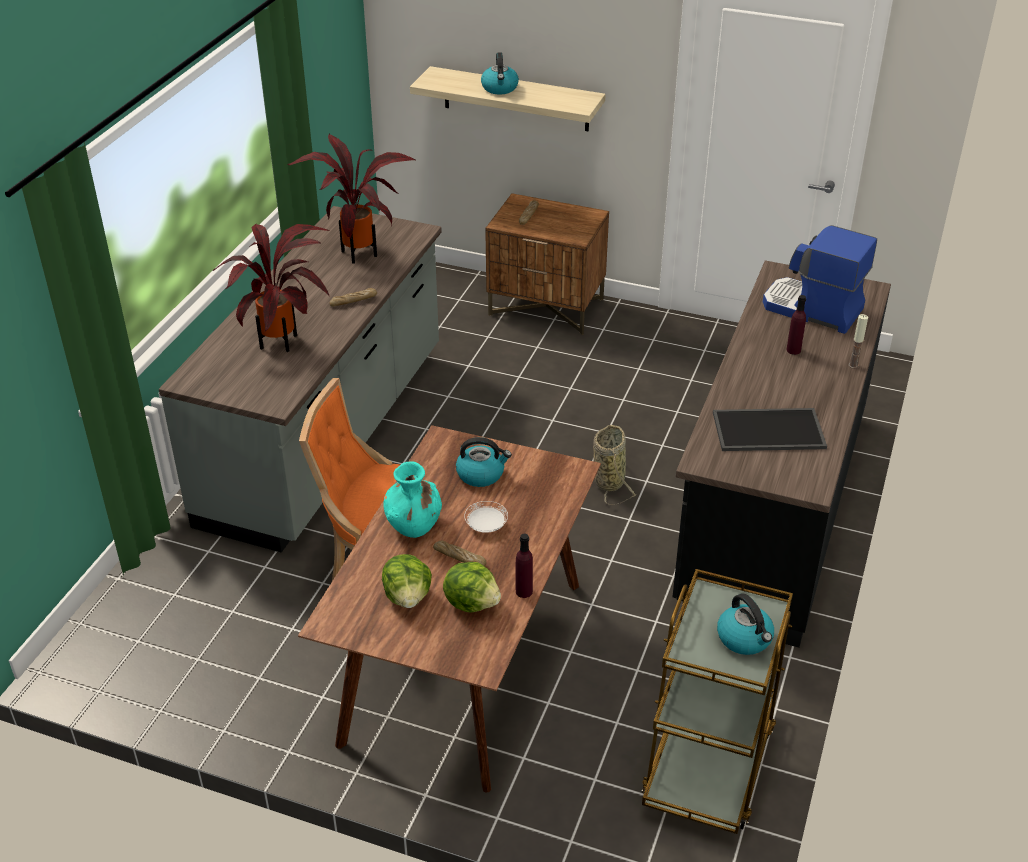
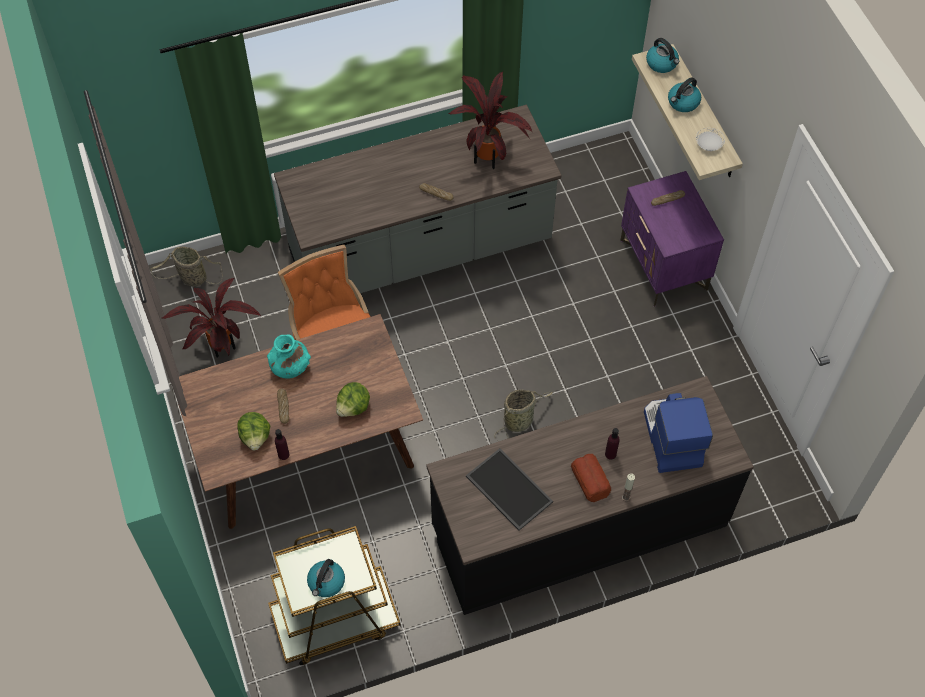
camera: 50 degrees right, 20 degrees up
(110, 629) = (191, 278): none -> basket
(282, 344) = (363, 193): potted plant -> potted plant (221, 348)
(408, 597) = (235, 405): lettuce -> lettuce (354, 407)
(481, 474) = (359, 368): kettle -> kettle (662, 63)
(486, 526) = (319, 401): white plate -> white plate (708, 145)
(547, 307) = (664, 265): brown nightstand -> purple nightstand
(810, 375) = (590, 479): none -> bread

